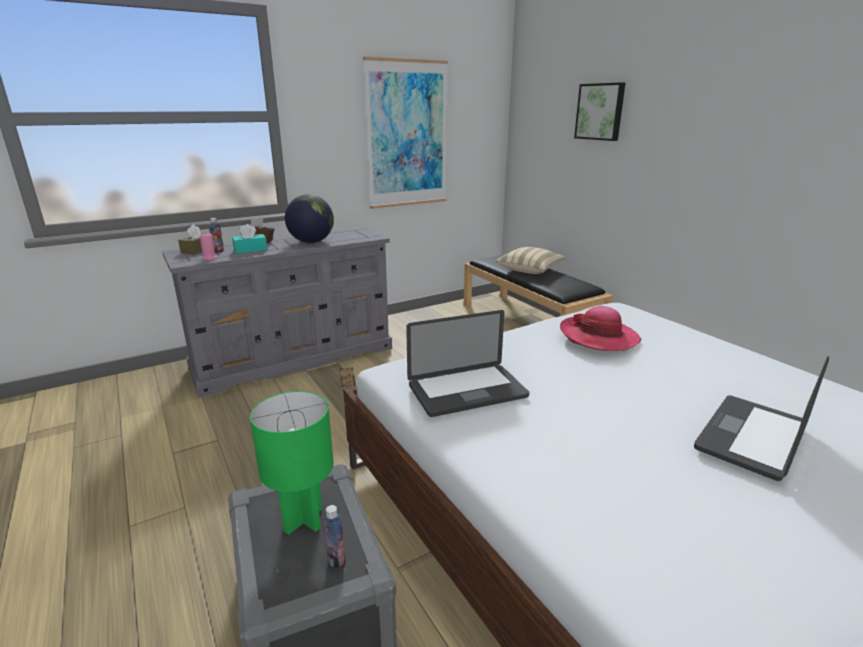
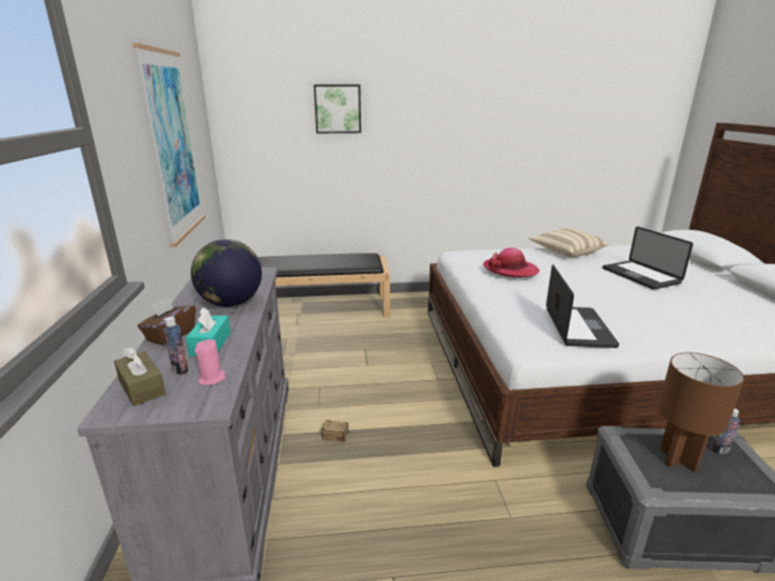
camera: 65 degrees left, 0 degrees up
(303, 520) = (678, 459): green table lamp -> brown table lamp
(530, 269) = (308, 260): beige pillow -> beige pillow (566, 252)

